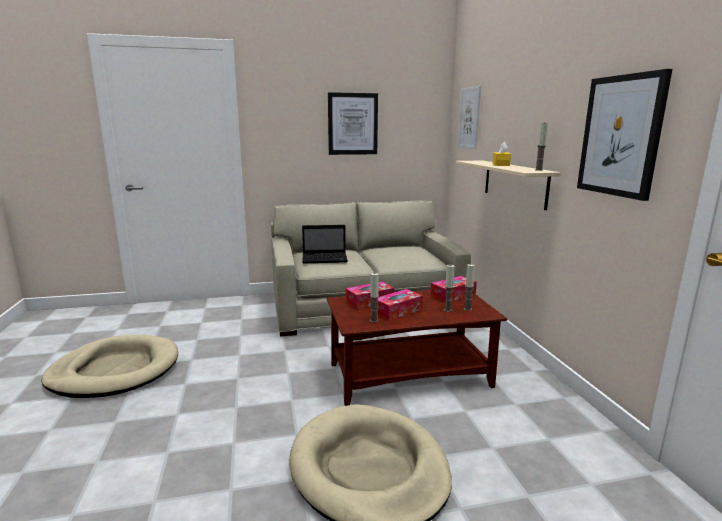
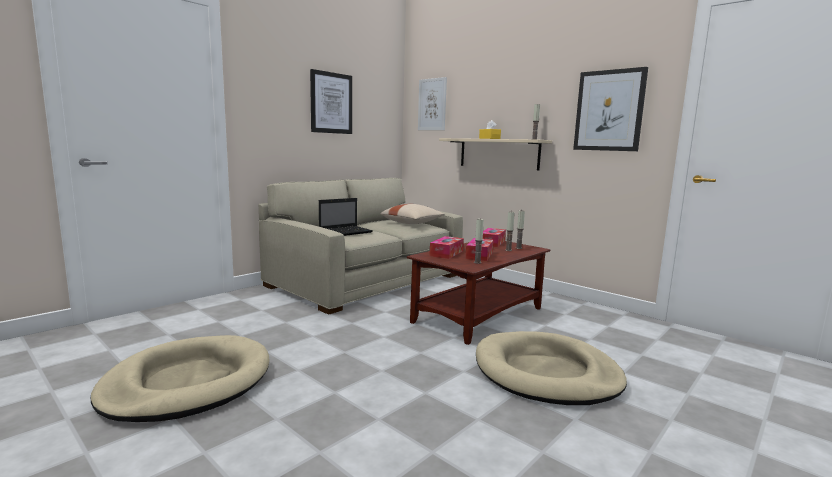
camera: 35 degrees left, 5 degrees down
(414, 255) = (412, 223): none -> beige pillow

